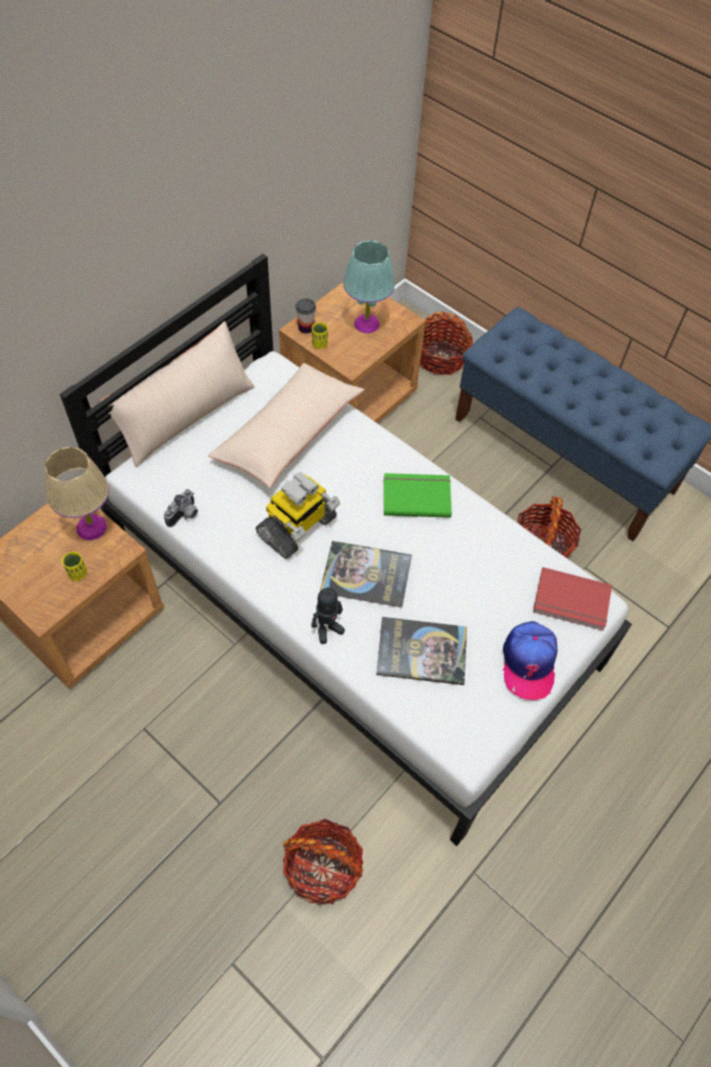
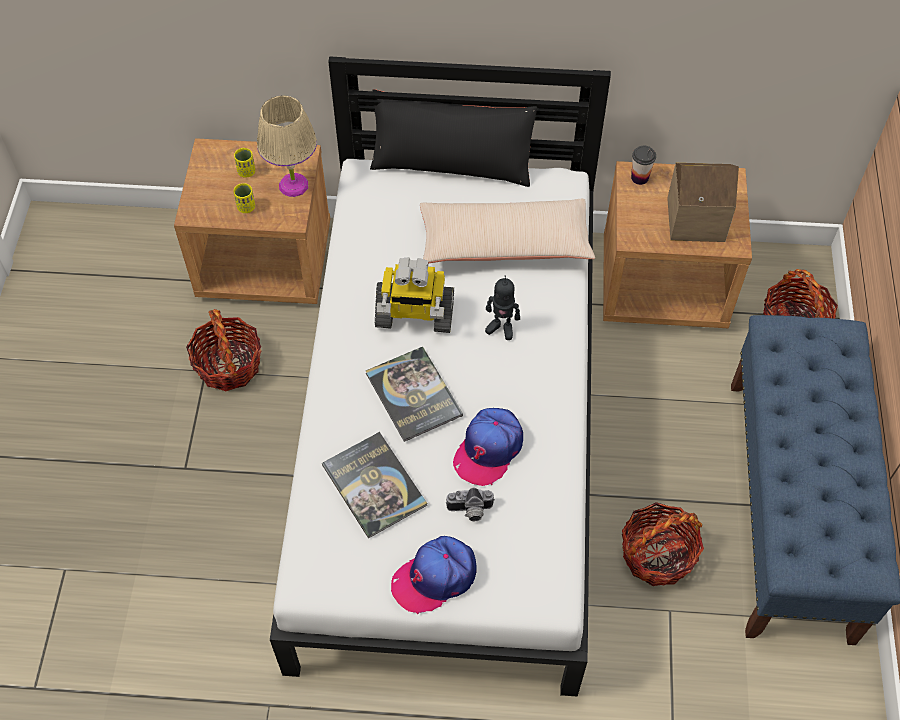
camera: 55 degrees right, 0 degrees up
(185, 416) = (452, 163): beige pillow -> black pillow
(185, 516) = (355, 232): camera -> camera (470, 511)
(319, 344) = (632, 200): yellow cup -> yellow cup (246, 172)
(323, 868) = (185, 582): basket -> basket (229, 365)
(327, 629) = (336, 402): toy robot -> toy robot (501, 327)
(366, 324) = (694, 217): turquoise table lamp -> toy house
(416, 495) = (532, 378): green book -> none
(451, 560) = (488, 449): none -> cap
(571, 602) = (533, 576): red book -> none

